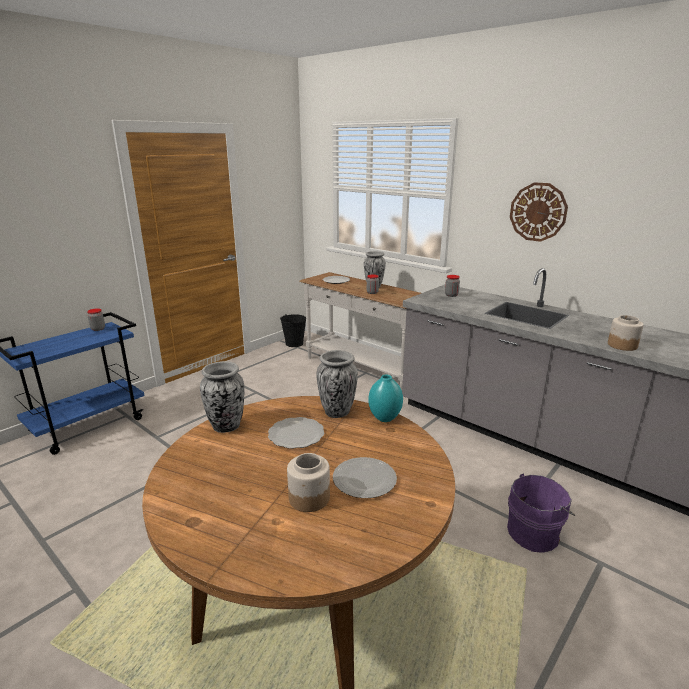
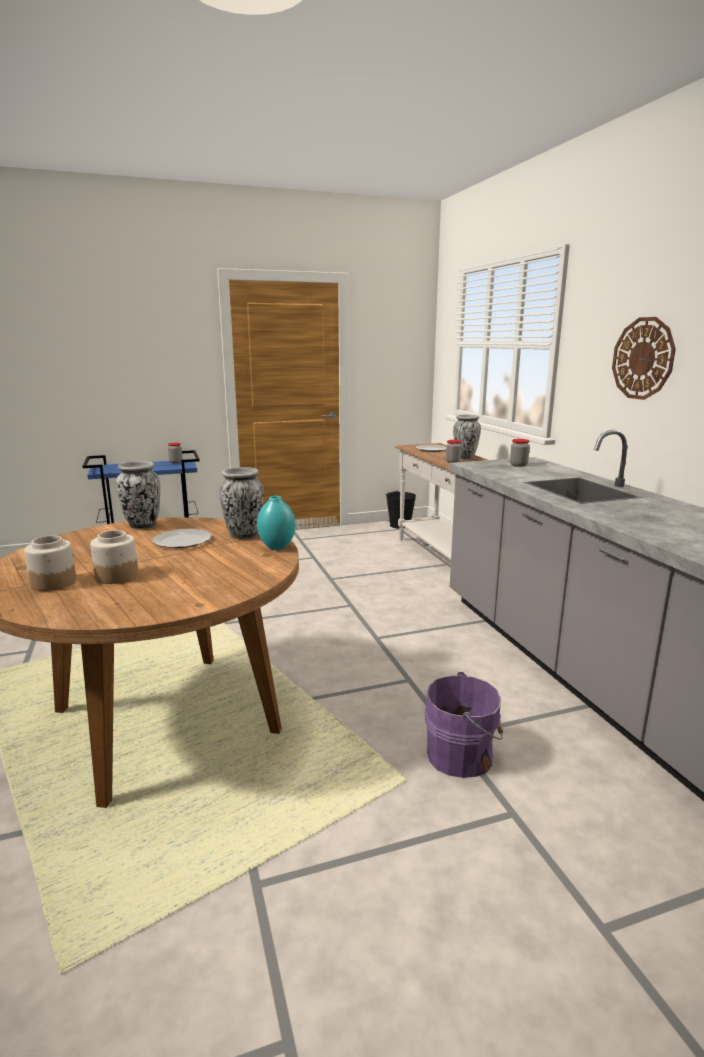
camera: 30 degrees right, 5 degrees down
(364, 480) = (177, 578): plate -> none
(622, 345) = (650, 530): jar -> jar (54, 582)

